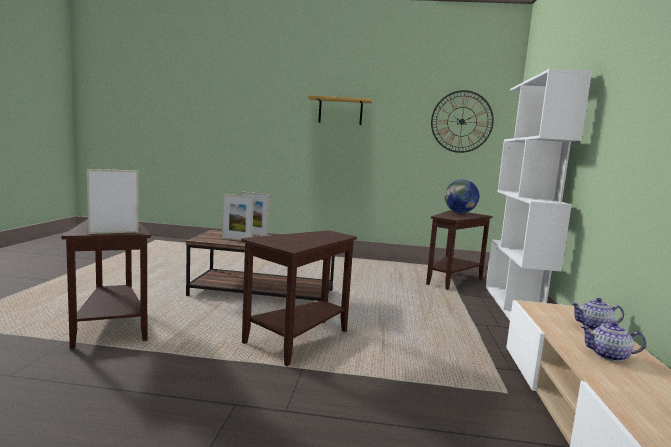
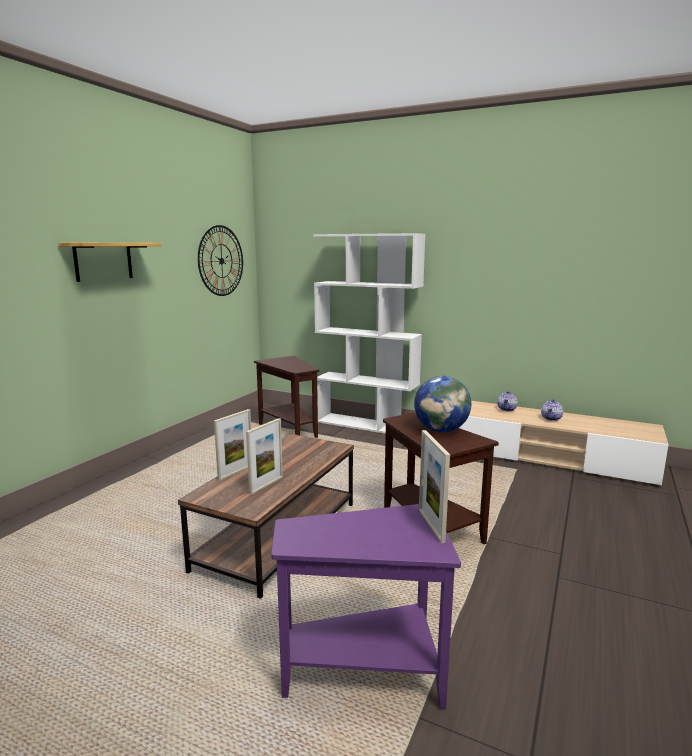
camera: 70 degrees left, 5 degrees up
(112, 326) = (368, 671): brown side table -> purple side table
(460, 212) = (274, 361): globe -> globe (441, 430)

